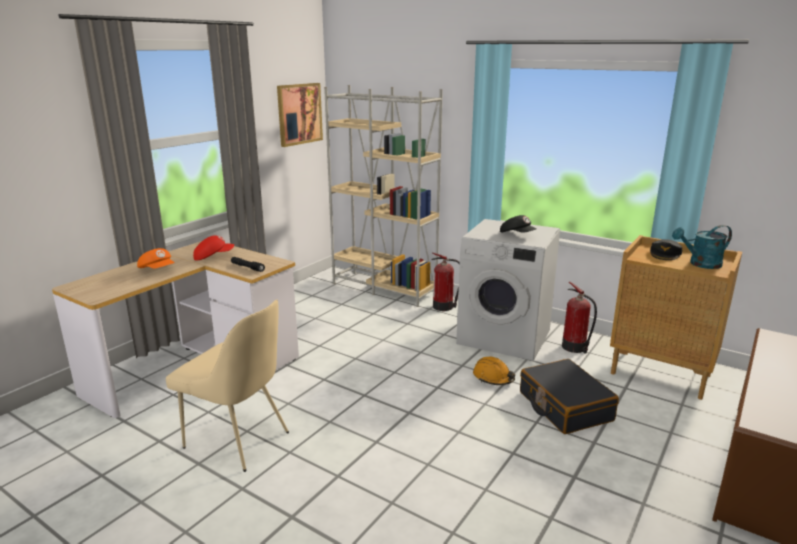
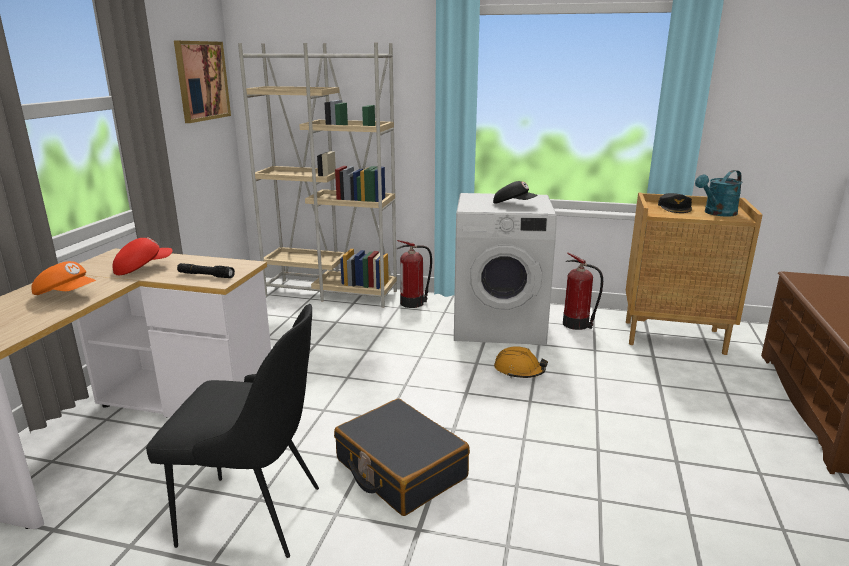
camera: 20 degrees left, 0 degrees up
(238, 439) = (253, 514): beige chair -> black chair
(564, 406) = (611, 387): black suitcase -> black suitcase (400, 469)

